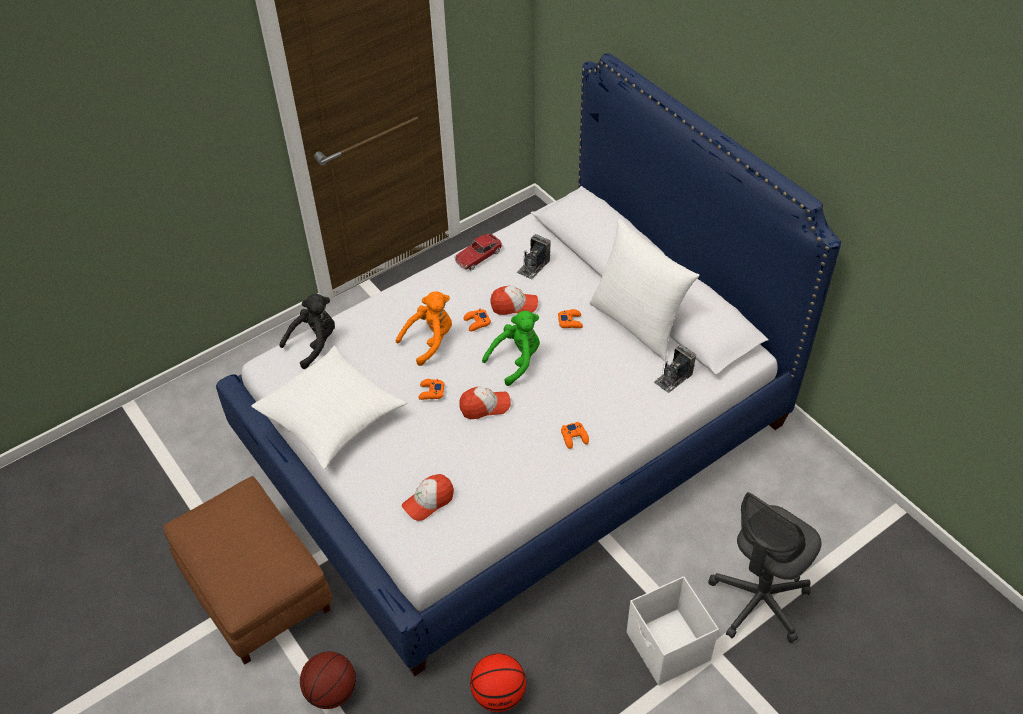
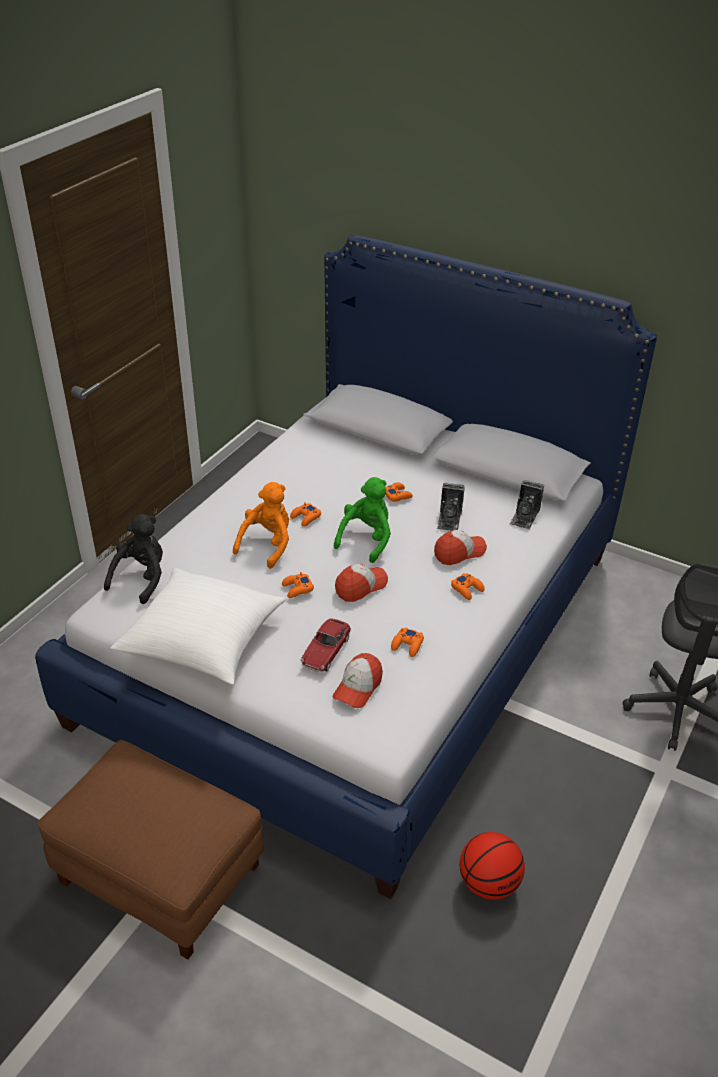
camera: 25 degrees left, 10 degrees down
(331, 691) = (307, 950): basketball -> none
(478, 256) = (271, 463): toy car -> toy car (326, 651)
(491, 475) = (407, 645): none -> orange game controller
(514, 305) = (334, 495): cap -> cap (459, 552)
(533, 266) = (331, 459): camera -> camera (449, 519)
(638, 323) = (461, 481): white pillow -> none
(668, 648) = (624, 779): white storage box -> none

